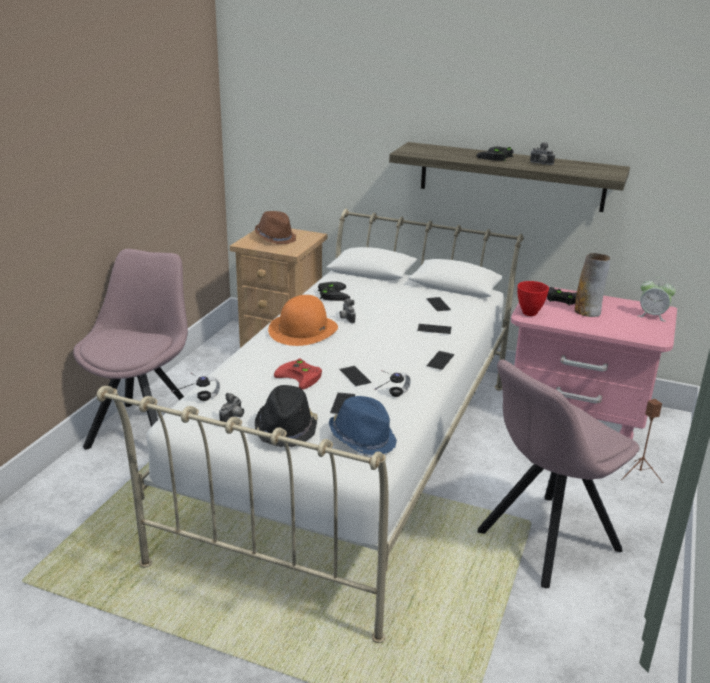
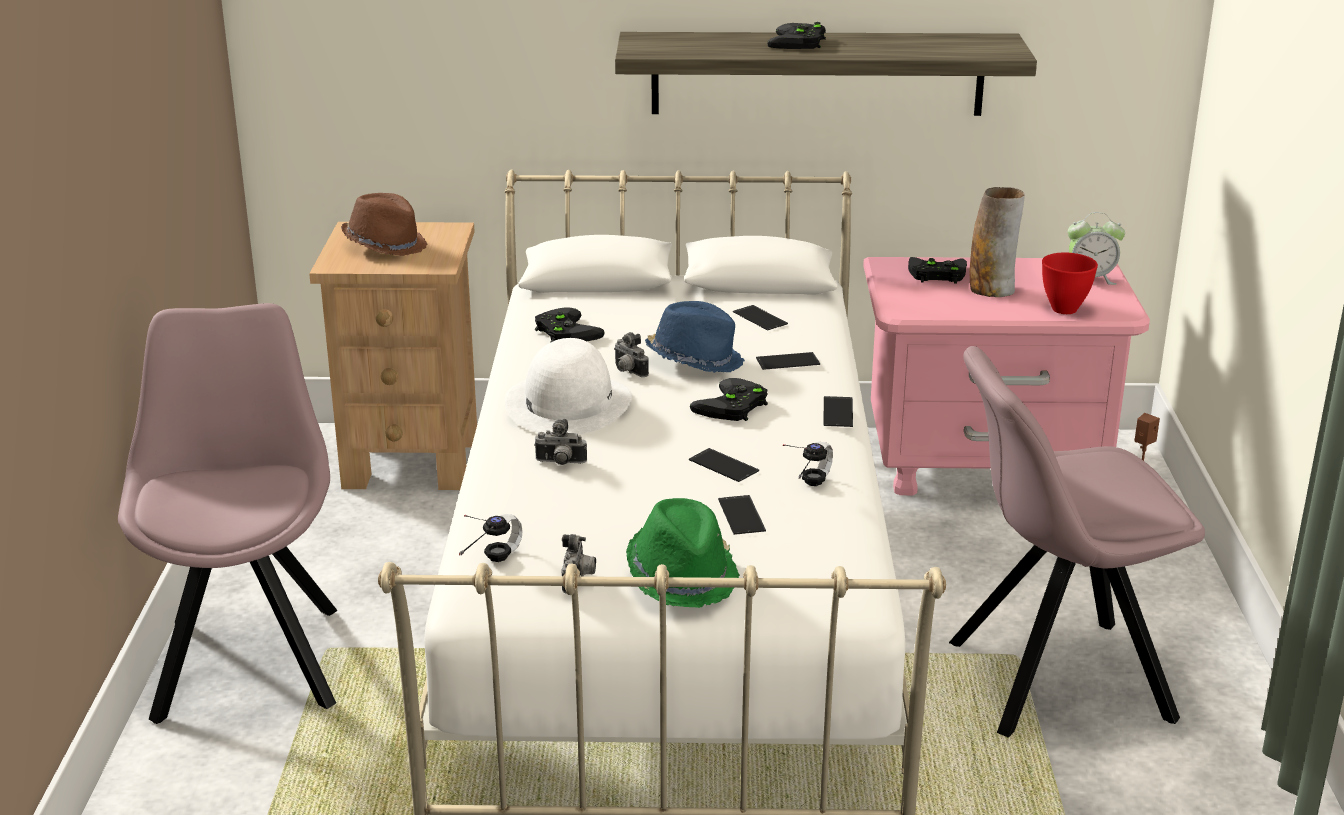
camera: 20 degrees left, 0 degrees up
(286, 428) = (682, 575): black hat -> green hat
(301, 377) = (636, 485): red game controller -> none
(303, 329) = (568, 403): orange hat -> white hat
(363, 439) = (819, 564): blue hat -> blue hat (695, 360)
(385, 347) = (732, 407): none -> black game controller
(529, 313) = (904, 308): red bowl -> red bowl (1063, 310)
(541, 164) = (882, 46): camera -> camera (560, 463)
(546, 540) = (1056, 679): pink chair -> pink chair turned 45 degrees clockwise

